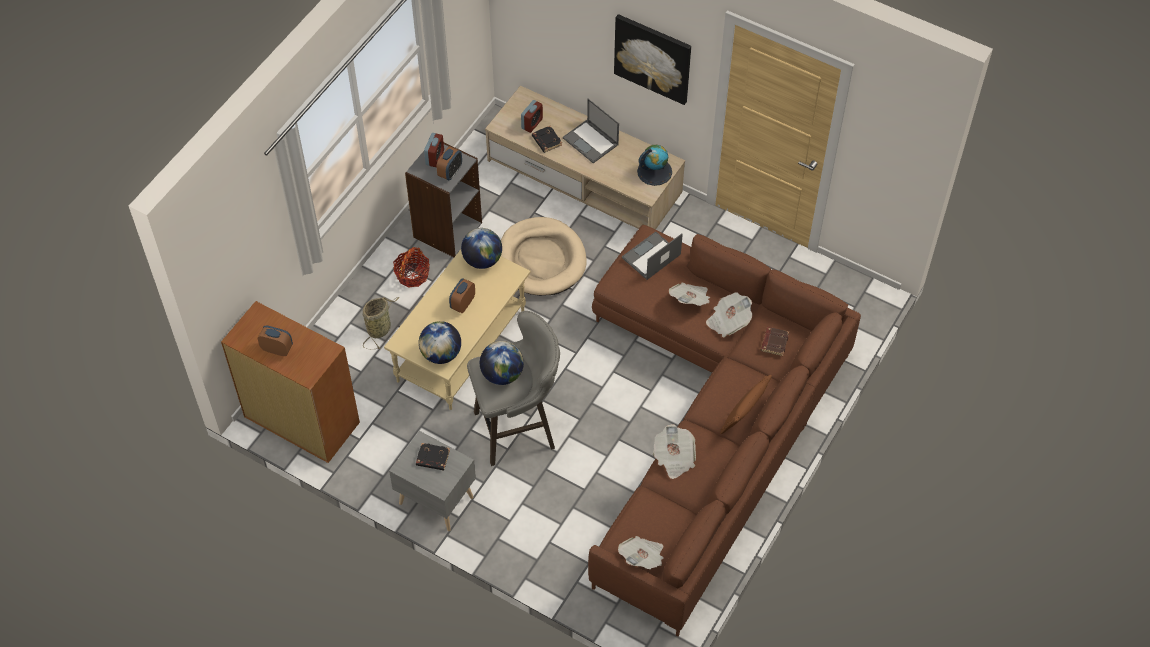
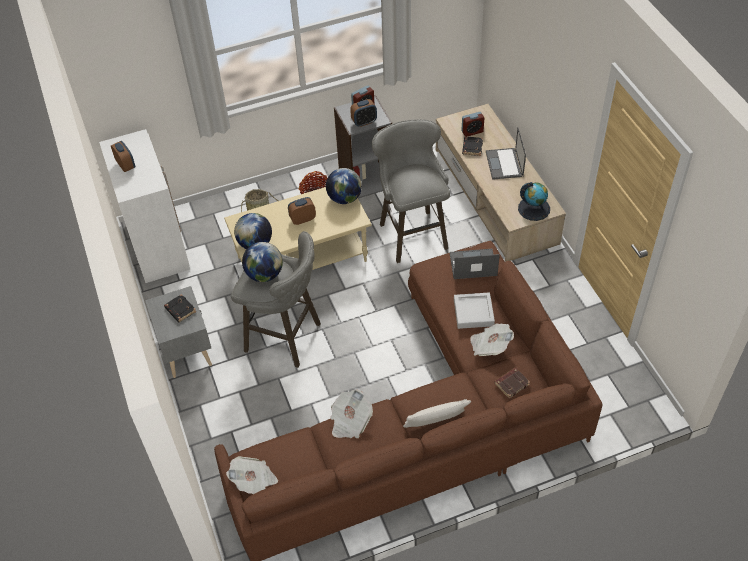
camera: 40 degrees right, 5 degrees down
(301, 419) = (157, 245): brown cabinet -> white cabinet
(542, 259) = (412, 234): beige dog bed -> grey stool
(653, 58) = (561, 100): picture -> none
(690, 300) = (473, 313): newspaper -> grey tray
(743, 415) = (436, 424): brown pillow -> white pillow

